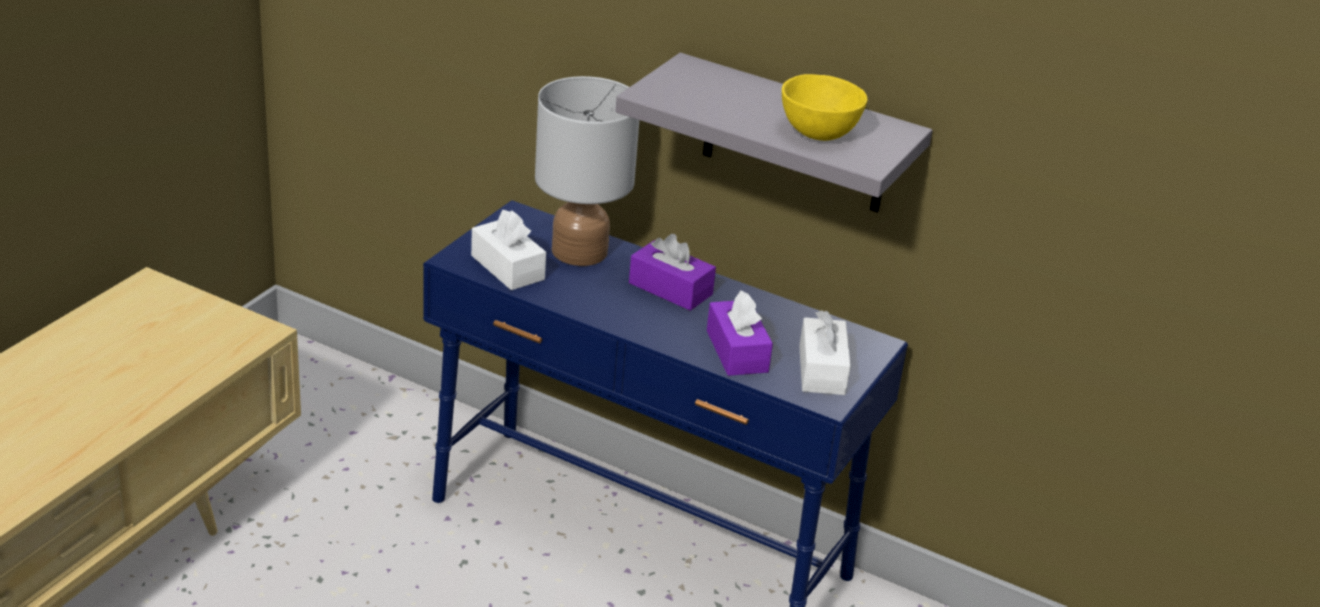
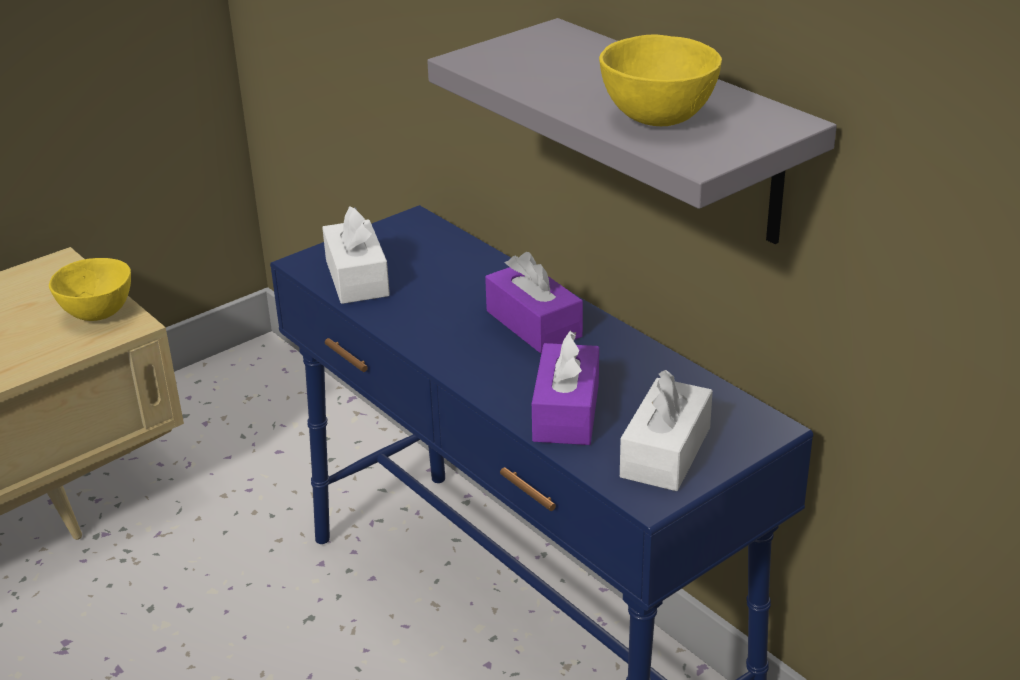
camera: 25 degrees right, 0 degrees up
(225, 326) = (97, 314): none -> yellow bowl
(579, 251) = (454, 268): grey table lamp -> none

